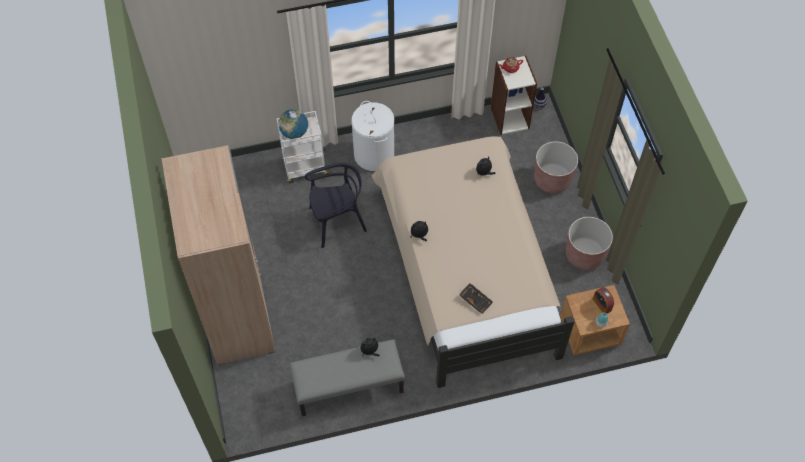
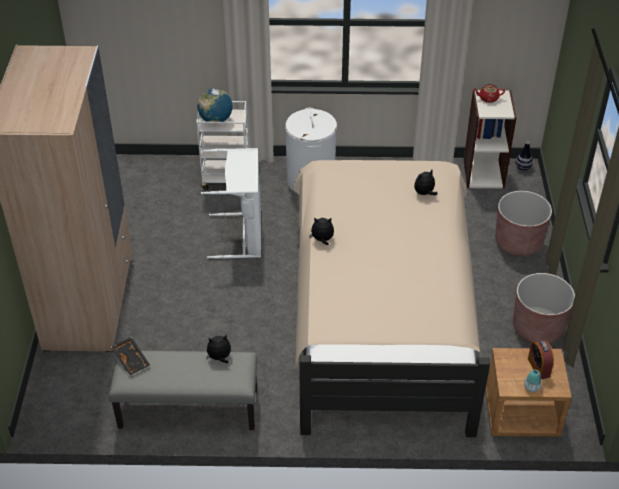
camera: 15 degrees right, 15 degrees down
(337, 222) = (243, 236): black chair -> white laundry basket
(476, 300) = (369, 319): black tray -> black tray (131, 359)

